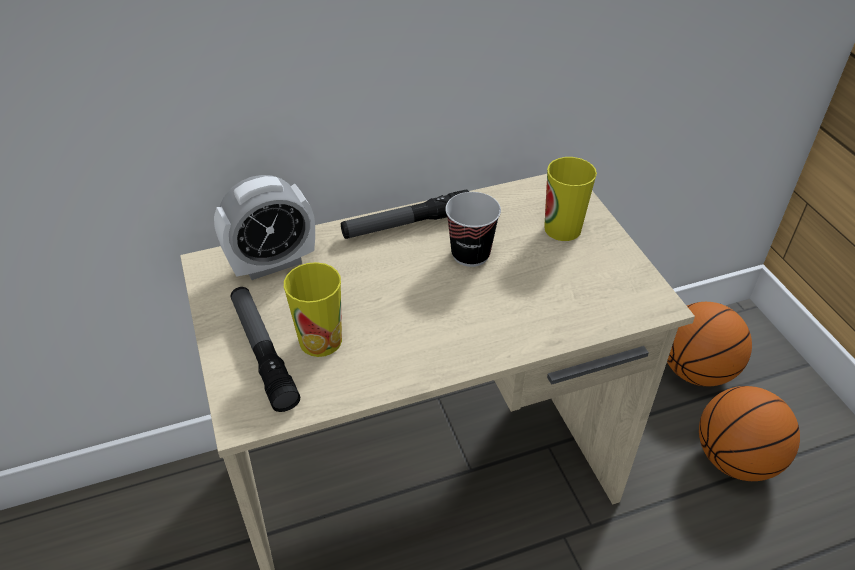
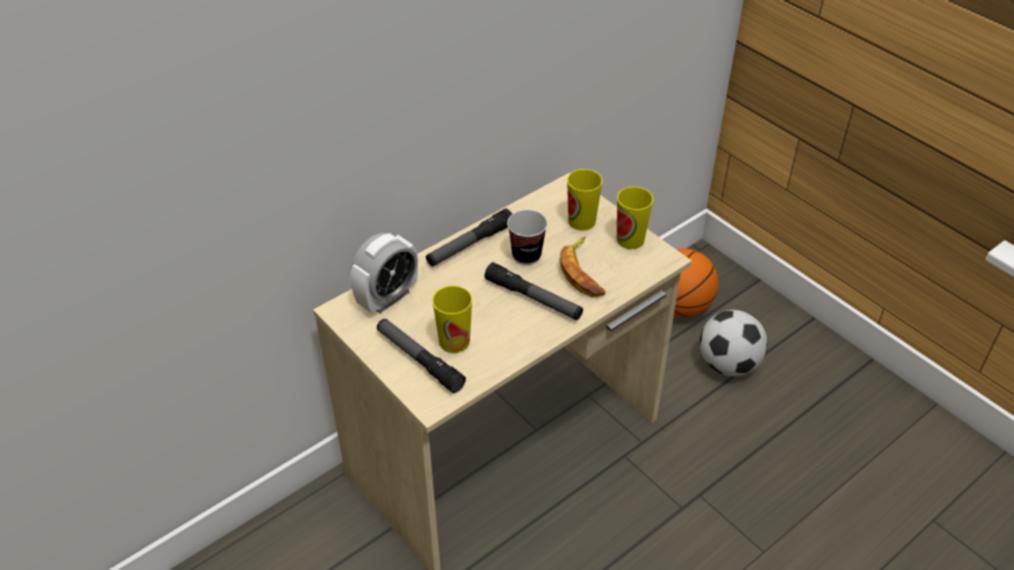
camera: 20 degrees left, 0 degrees up
(452, 311) = (533, 298): none -> flashlight
(535, 294) = (583, 272): none -> banana
(618, 267) = (630, 239): none -> cup
(735, 459) = (728, 364): basketball -> football

